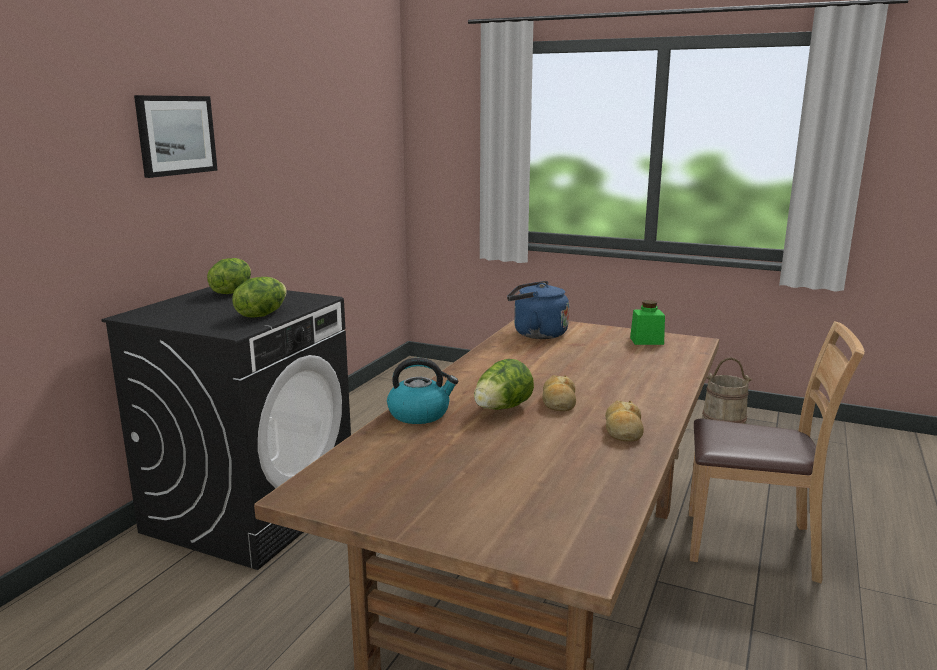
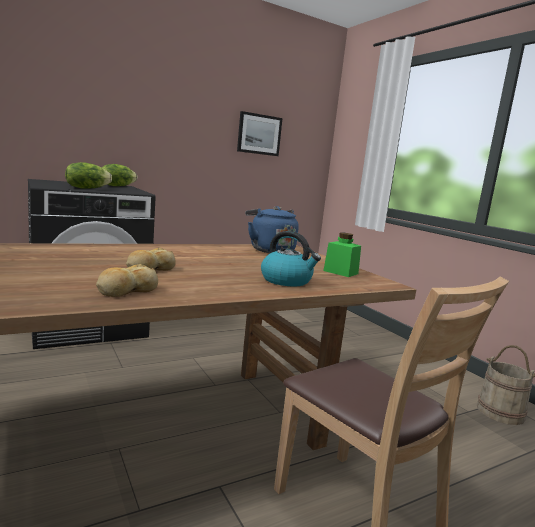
camera: 35 degrees right, 5 degrees down
(176, 135) = (112, 88): picture -> picture (259, 134)
(420, 414) = (57, 248): kettle -> kettle (287, 281)
(502, 409) = (105, 260): lettuce -> none

